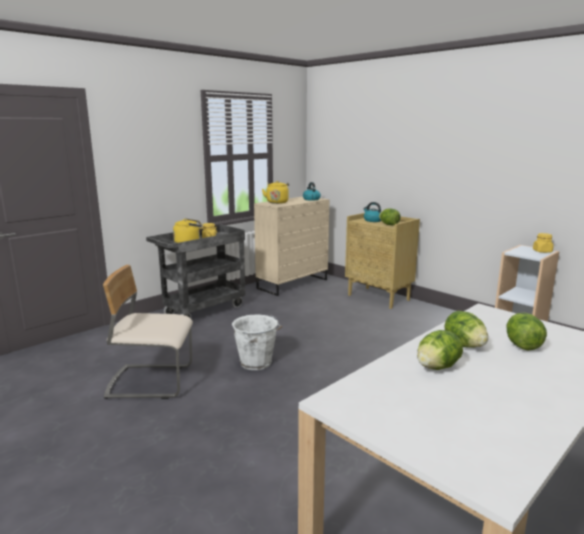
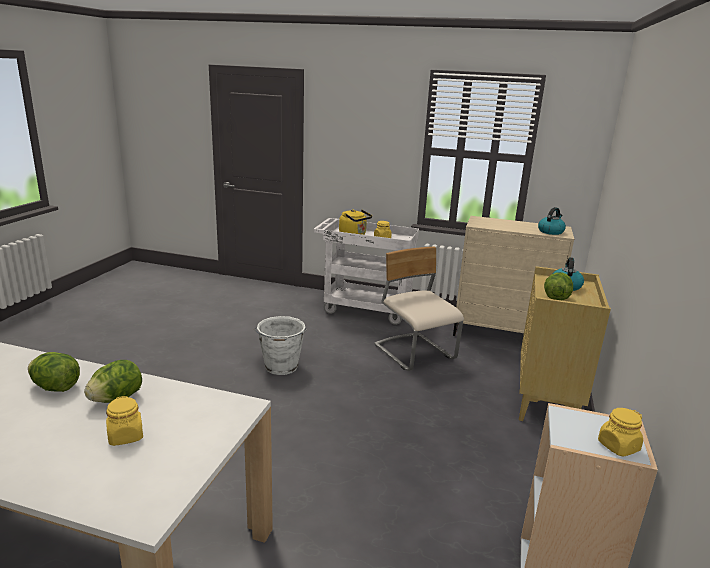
camera: 60 degrees right, 5 degrees up
(151, 381) = (216, 333): beige chair -> beige chair (415, 353)
(201, 312) = (362, 312): black cart -> white cart
(277, 202) = (496, 222): yellow kettle -> none
(522, 345) = (126, 436): lettuce -> yellow jar

